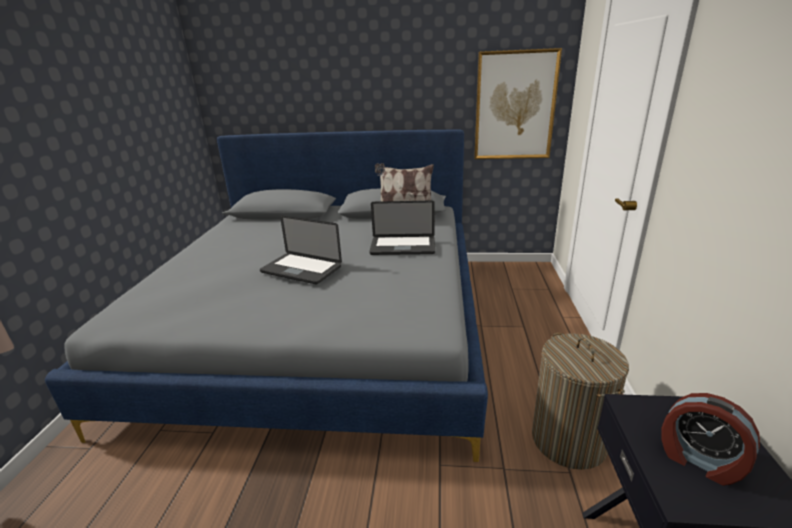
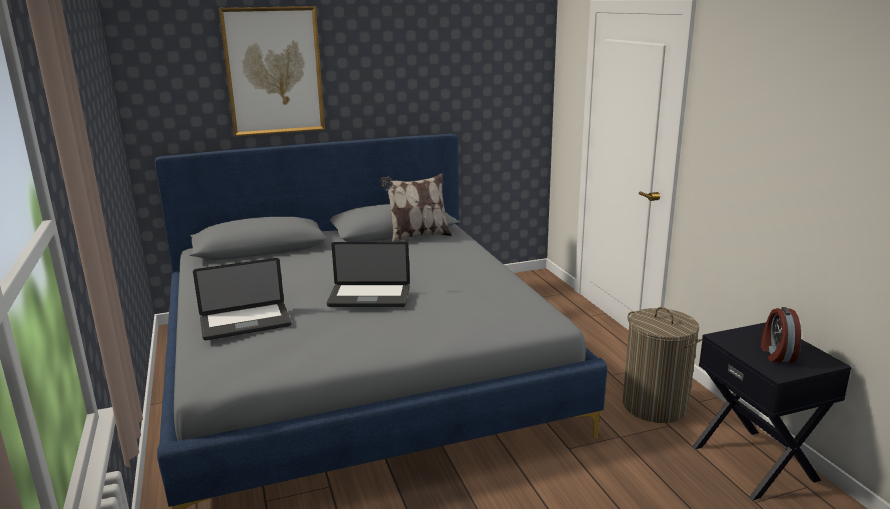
camera: 25 degrees left, 5 degrees down
(403, 247) = (447, 262): laptop -> laptop (245, 323)
(514, 106) = (501, 107): picture -> picture (274, 71)
(699, 461) = (776, 354): alarm clock -> alarm clock turned 75 degrees clockwise

